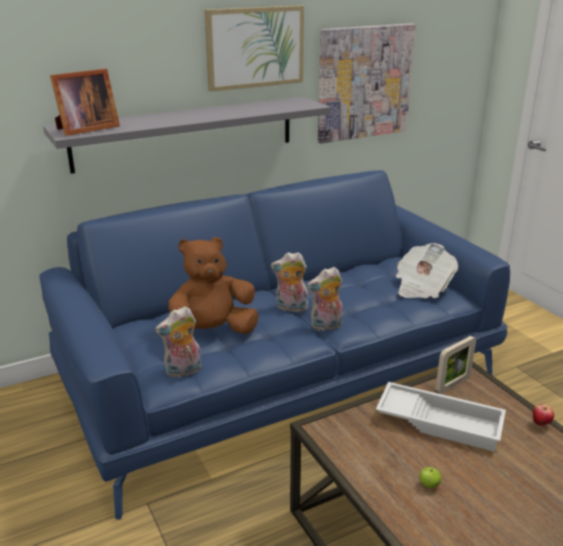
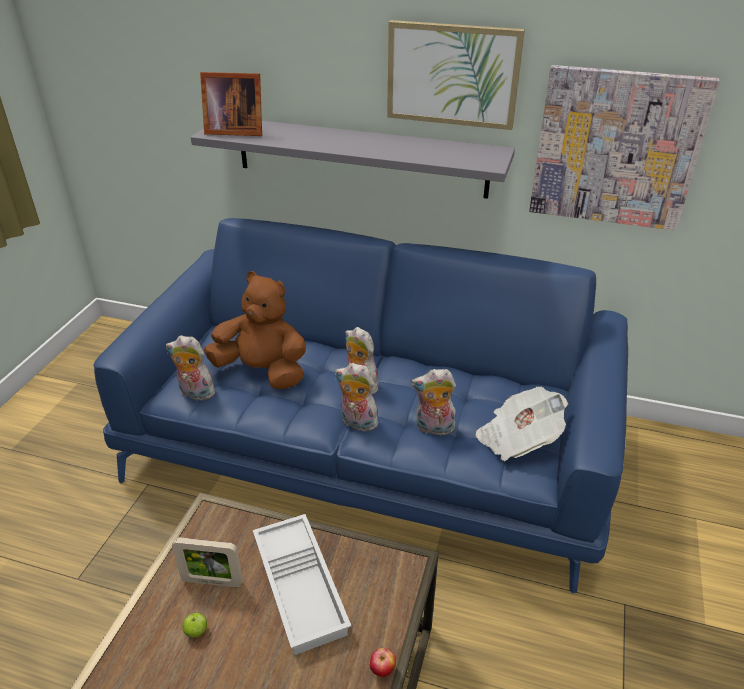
camera: 45 degrees right, 10 degrees up
(373, 305) = (433, 428): none -> plush toy
(452, 384) = (375, 562): picture frame -> picture frame (212, 581)

